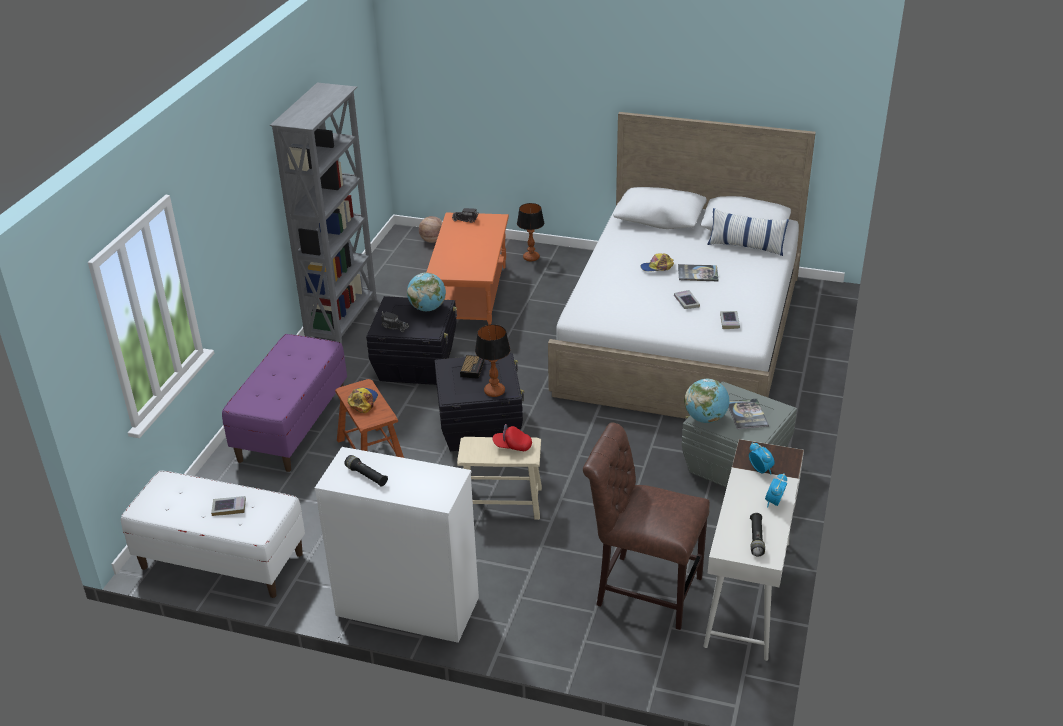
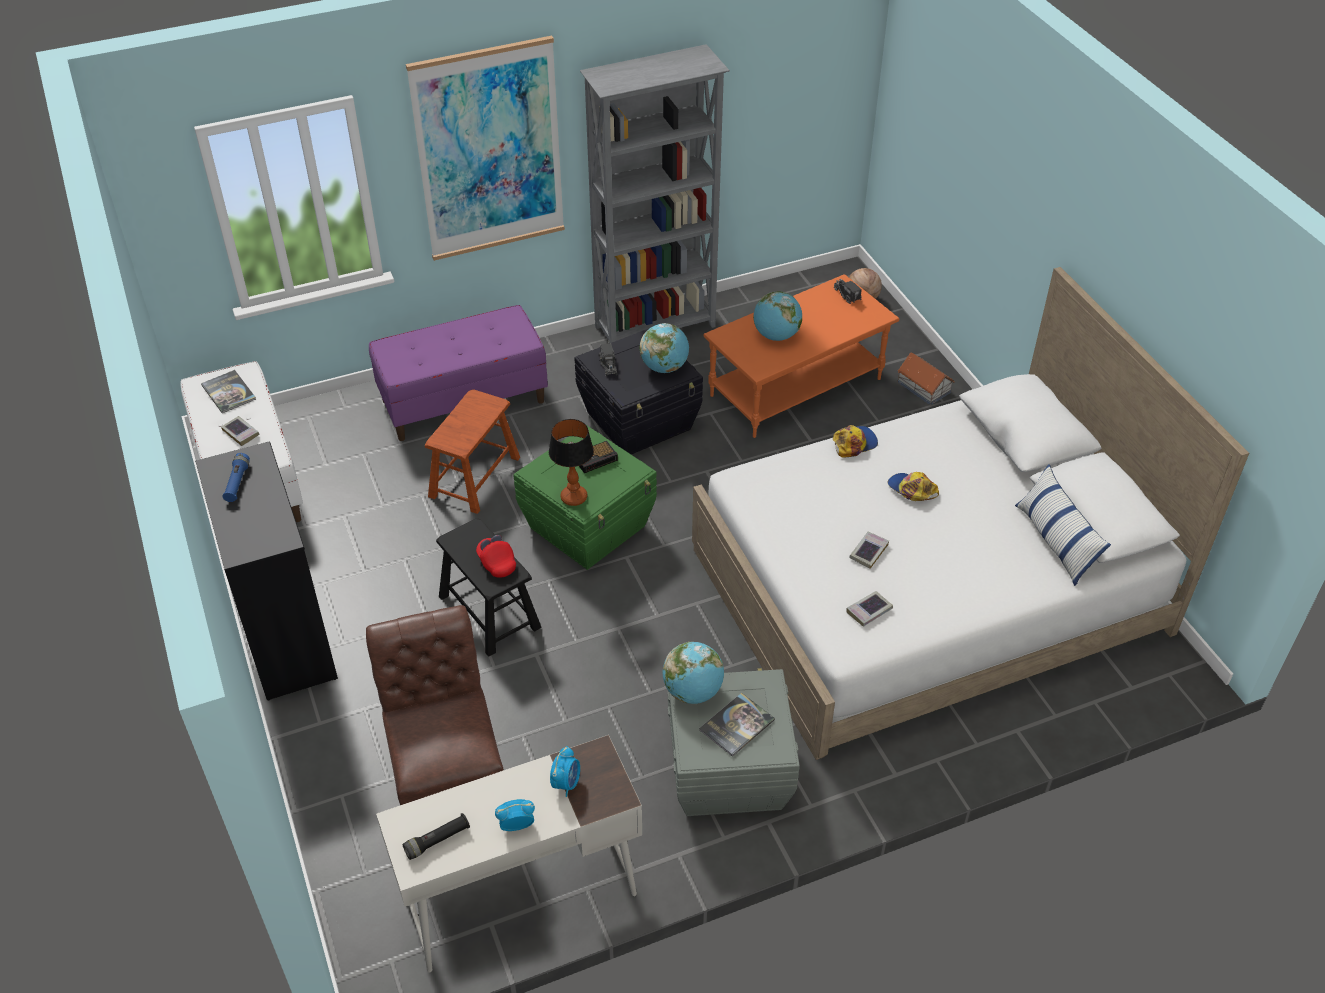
camera: 50 degrees right, 10 degrees up
(237, 213) = (489, 151): none -> picture
(362, 401) = (467, 418): cap -> cap (854, 443)
(366, 476) = (237, 483): black flashlight -> blue flashlight
(408, 607) = (287, 636): white dresser -> black dresser
(464, 256) = (776, 336): none -> globe
(480, 427) = (589, 527): black storage box -> green storage box
(501, 502) = (489, 612): beige stool -> black stool
(531, 257) = (923, 386): table lamp -> toy house
(697, 273) = (940, 530): book -> book (228, 392)

